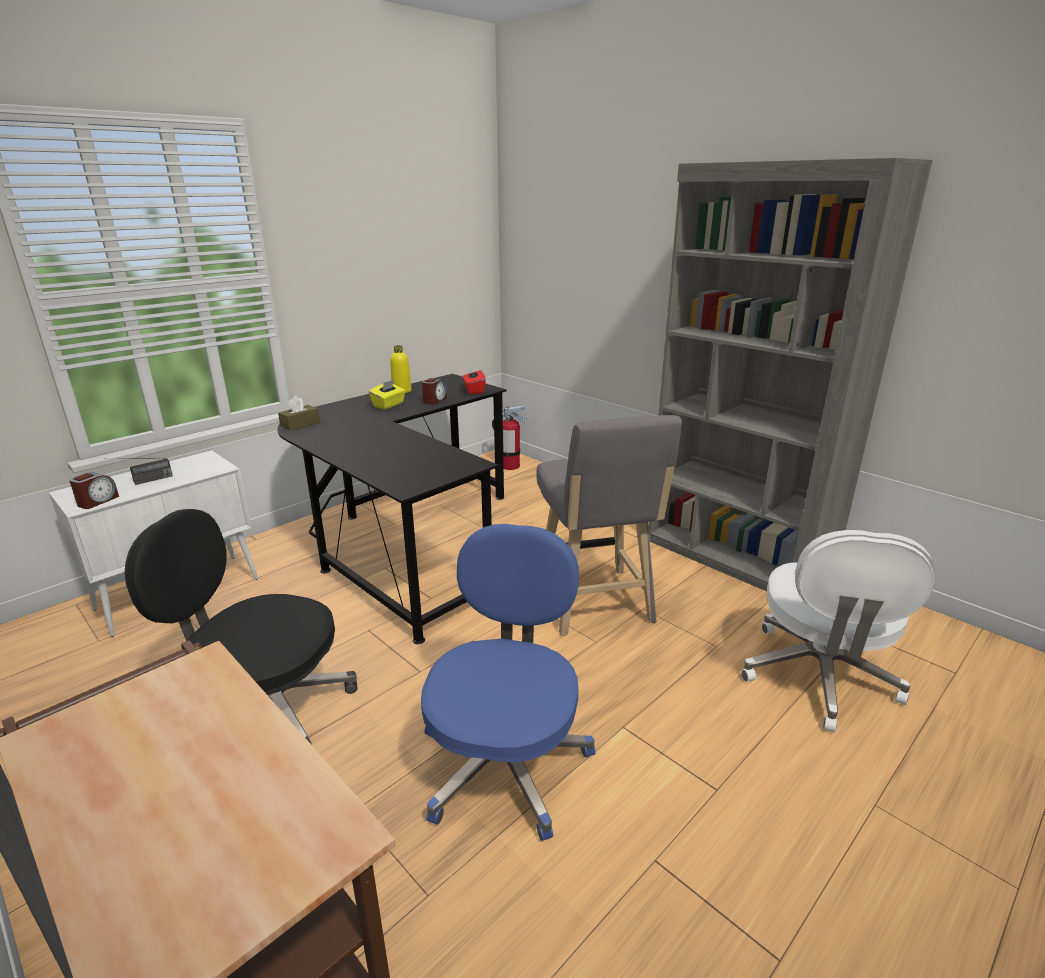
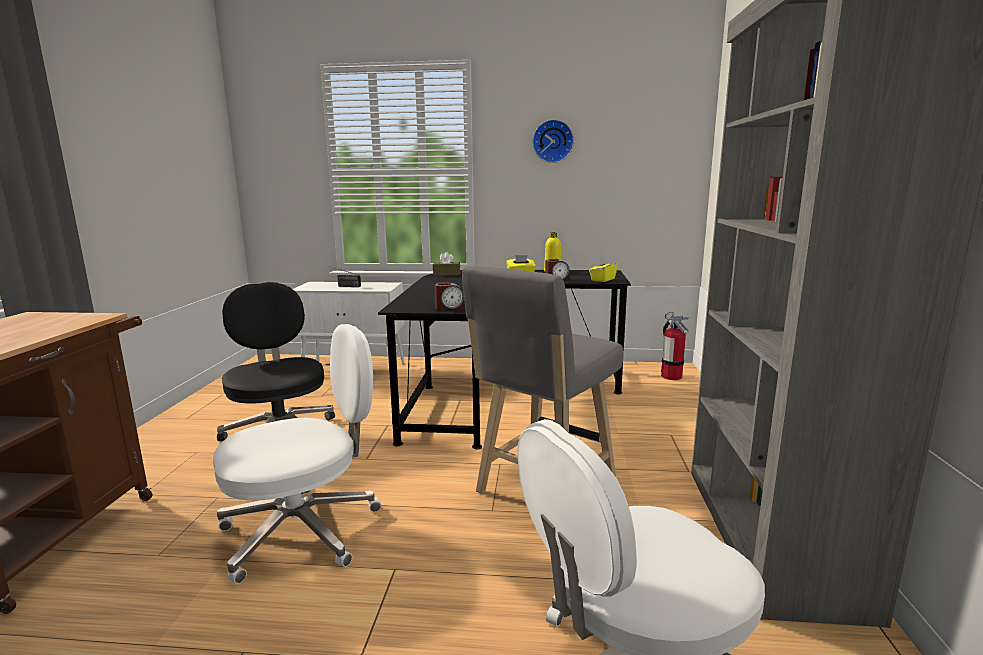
camera: 50 degrees right, 10 degrees down
(98, 501) = (311, 288): alarm clock -> alarm clock (449, 308)
(359, 233) = (553, 141): none -> wall clock
(474, 390) = (602, 280): red tissue box -> yellow tissue box
(505, 761) = (304, 530): blue office chair -> white office chair

